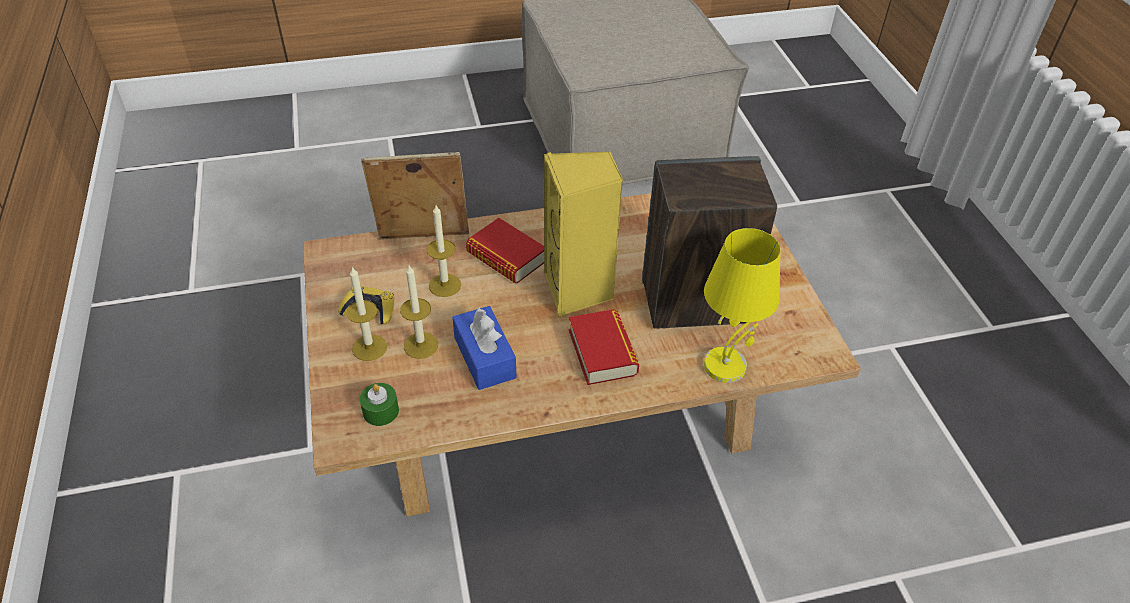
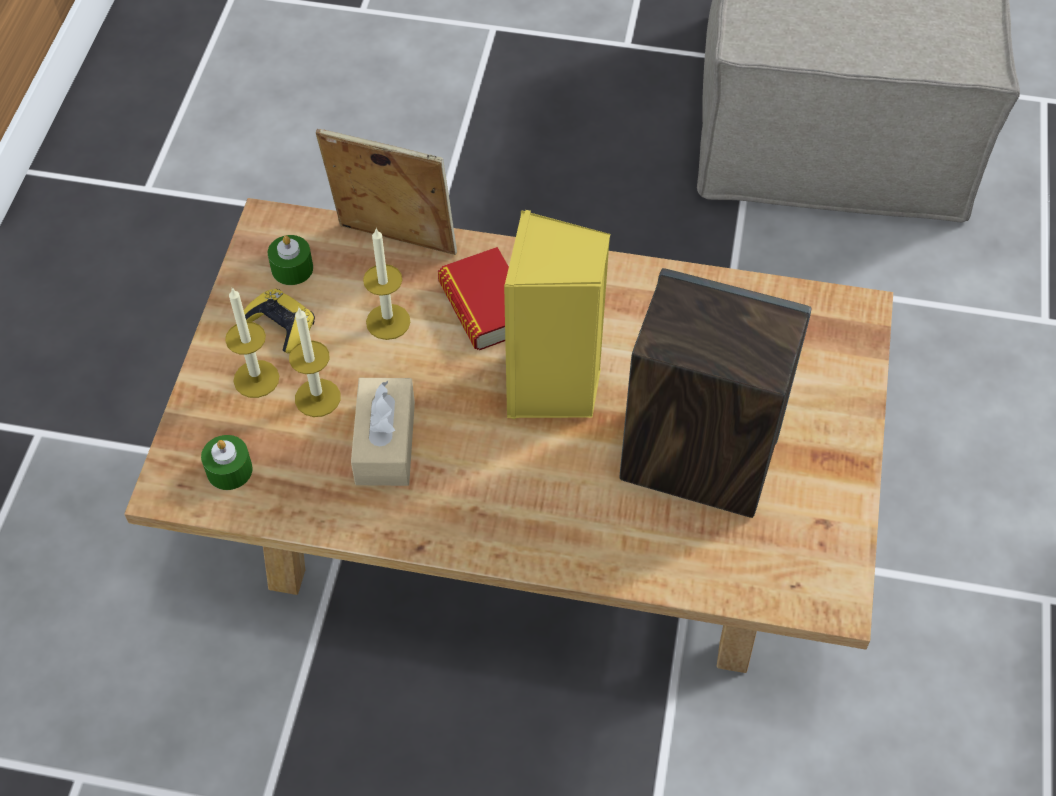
camera: 25 degrees right, 10 degrees up
(359, 273) = (292, 268): none -> green candle
(484, 357) = (385, 443): blue tissue box -> beige tissue box
(602, 352) = (535, 489): book -> none
(725, 365) = (685, 567): yellow table lamp -> none

